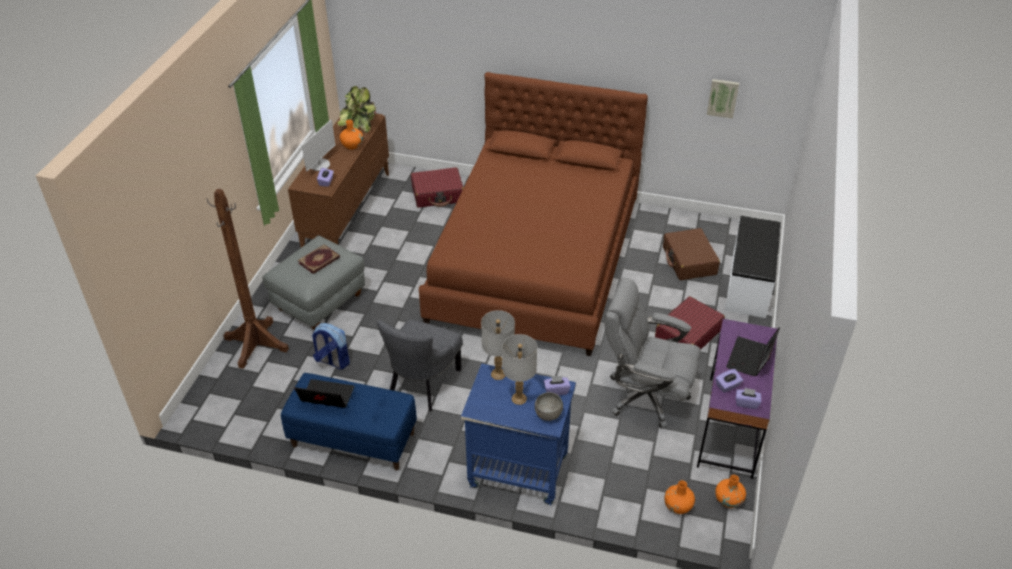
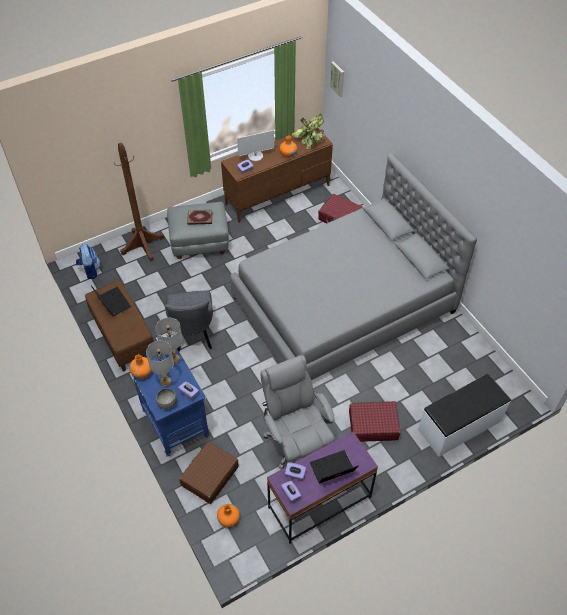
camera: 45 degrees right, 10 degrees up
(332, 361) = (165, 284): backpack -> backpack (90, 270)
(352, 440) = (123, 336): blue bench -> brown bench
(423, 382) = (192, 332): grey armchair -> grey armchair turned 75 degrees counterclockwise
(536, 260) = (343, 305): brown bed -> grey bed
(689, 261) = (440, 378): brown suitcase -> brown suitcase (209, 476)
(723, 98) = (526, 277): picture -> picture (337, 78)
(728, 500) = (259, 542): orange vase -> orange vase (142, 372)

